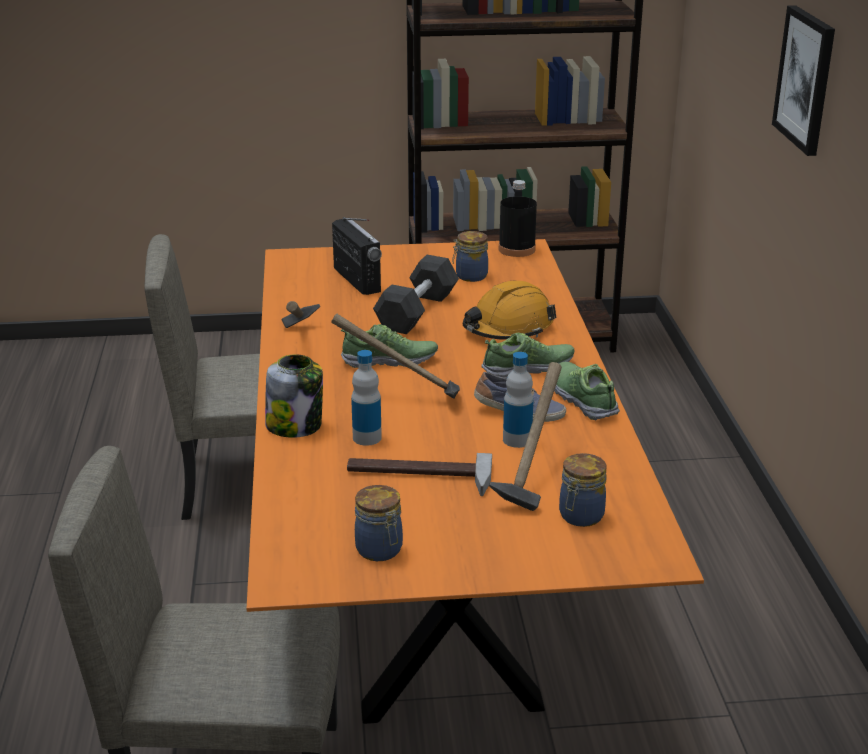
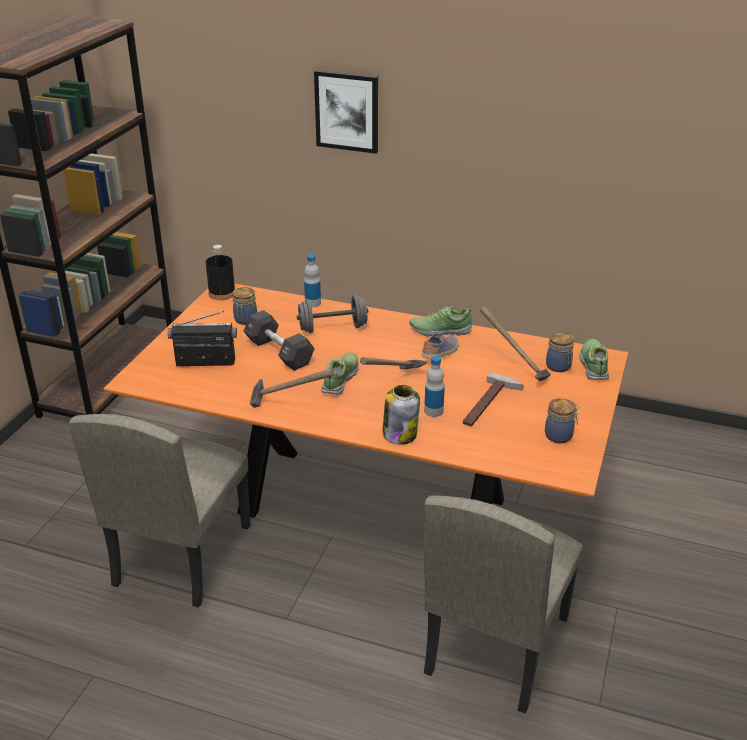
camera: 65 degrees left, 5 degrees up
(508, 328) = (333, 328): orange hard hat -> grey dumbbell
(517, 440) = (470, 363): bottle -> bottle (313, 303)
(528, 368) = (390, 336): shoe -> shoe (594, 365)

